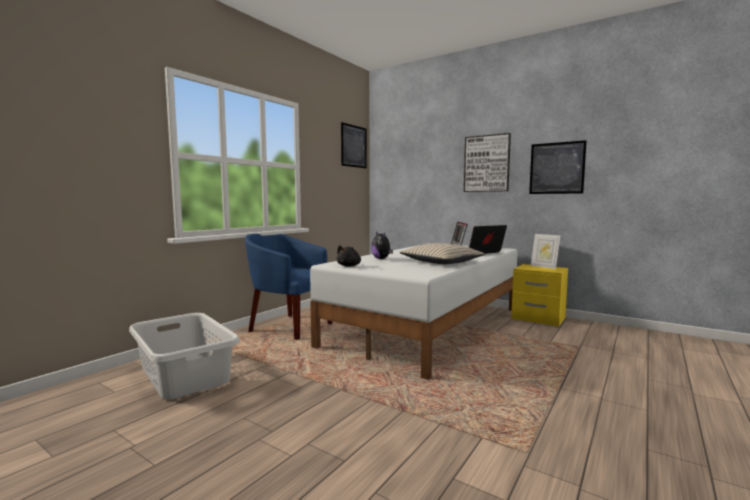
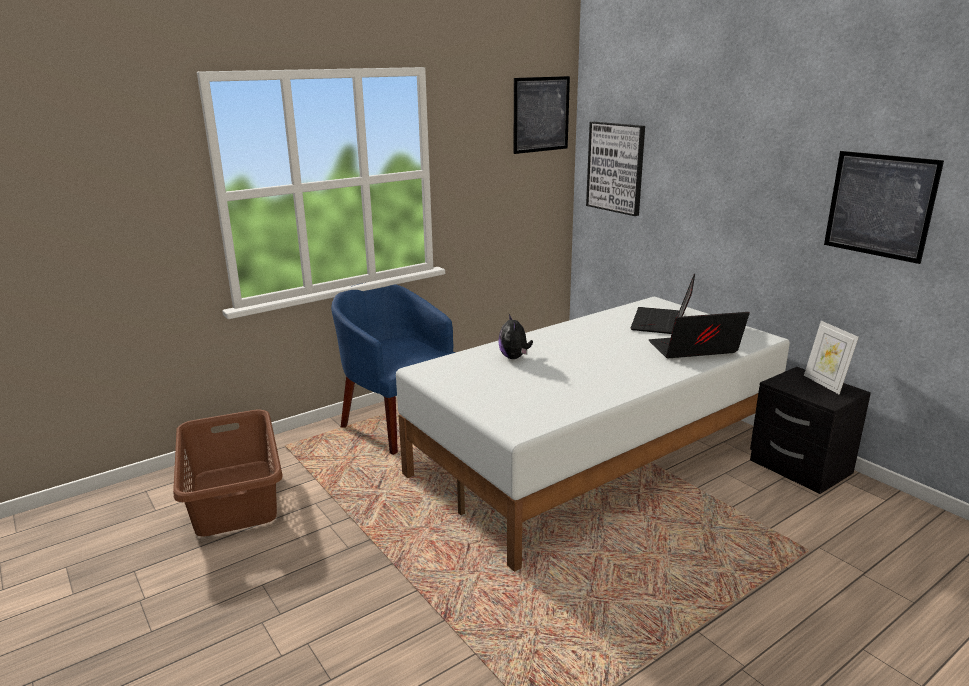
camera: 20 degrees right, 15 degrees up
(185, 374) = (235, 496): grey laundry basket -> brown laundry basket
(349, 266) = (445, 379): black plush toy -> none
(441, 262) = (594, 383): beige pillow -> none
(487, 163) = (759, 173): picture -> picture (616, 167)
(538, 318) = (799, 467): yellow nightstand -> black nightstand

